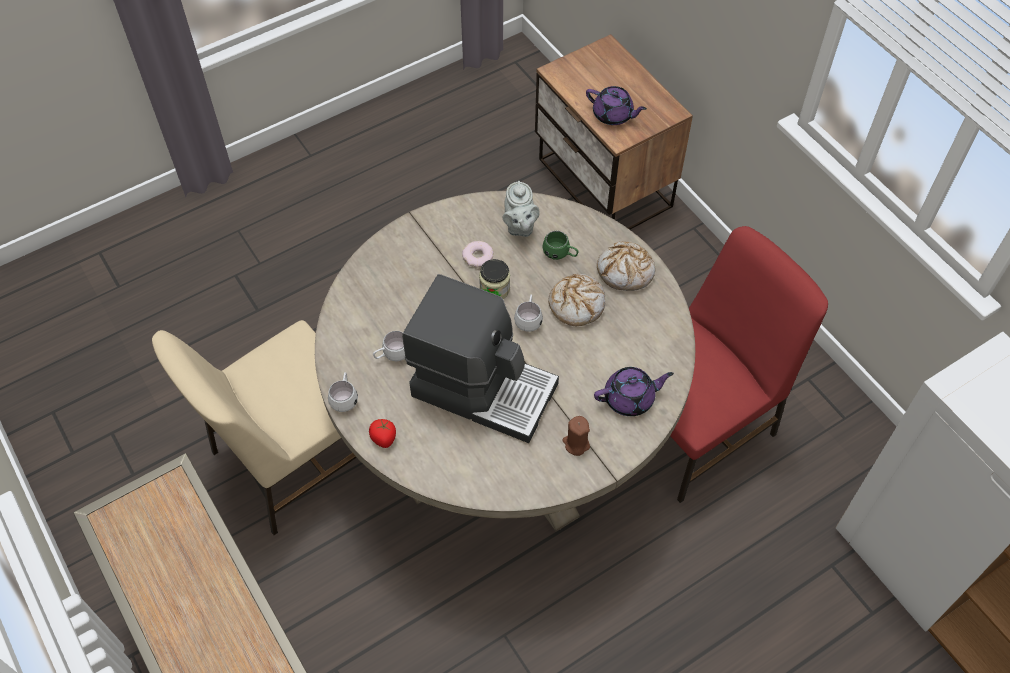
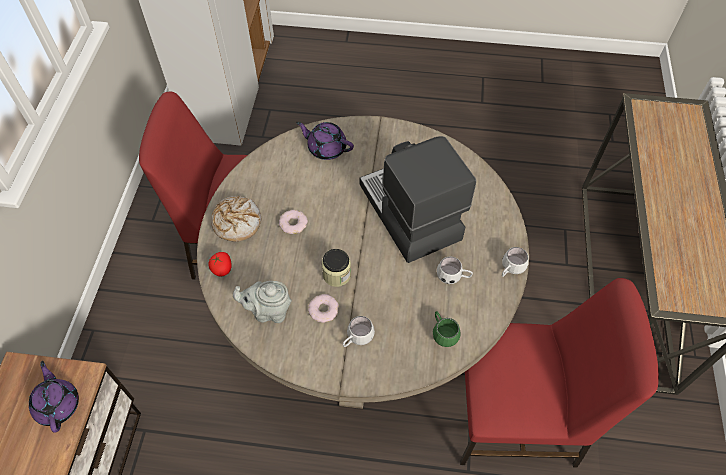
camera: 140 degrees left, 0 degrees up
(293, 457) = (516, 416): beige chair -> red chair
(384, 438) = (502, 225): tomato -> tomato (222, 269)
(519, 227) = (268, 311): grey teapot -> grey teapot turned 120 degrees counterclockwise
(528, 320) = (336, 236): white mug -> white mug (357, 339)
(560, 255) = (264, 266): green mug -> green mug (443, 333)
(576, 444) = (384, 146): brown candle -> none
(577, 304) = (293, 224): bread -> donut

